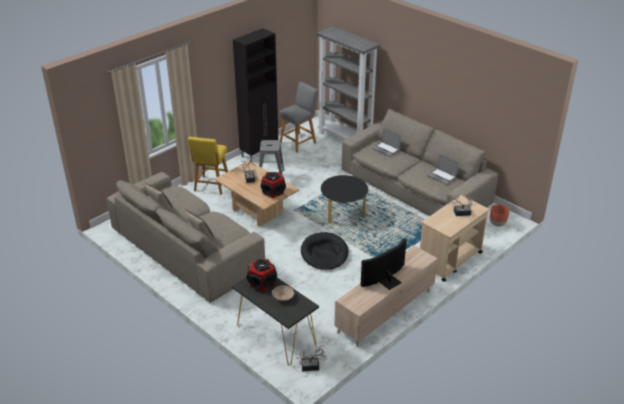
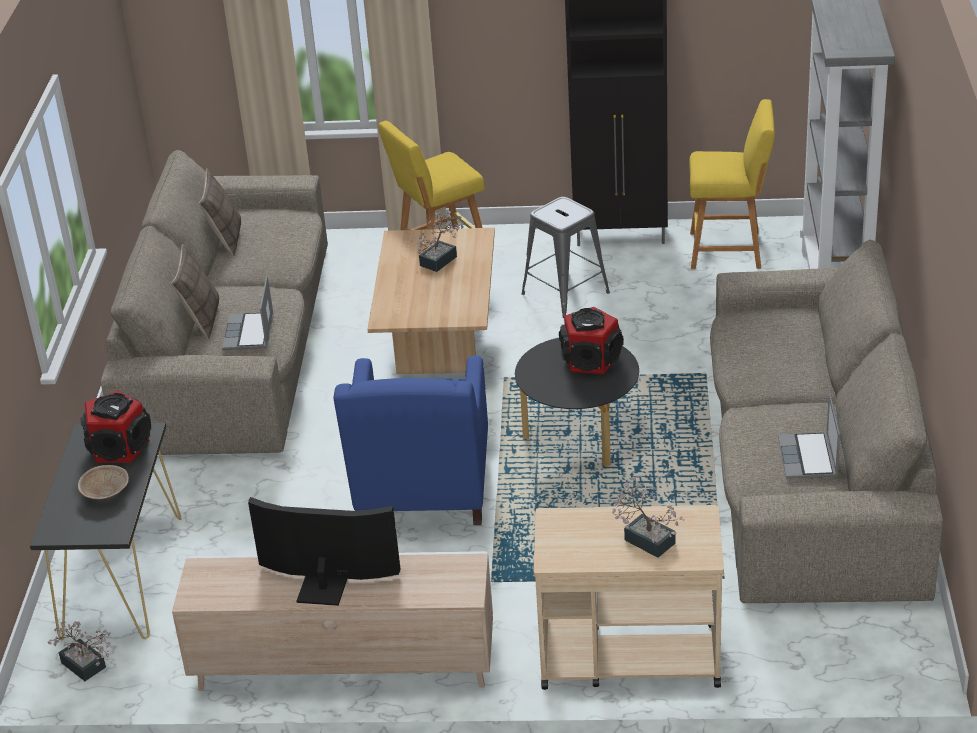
camera: 50 degrees right, 0 degrees up
(273, 192) = (434, 307): speaker -> speaker (591, 360)
(299, 142) = (730, 250): grey stool -> yellow stool
(324, 253) = (422, 489): black dog bed -> blue armchair
(386, 150) = (790, 338): laptop -> laptop (250, 333)
(497, 224) = (867, 653): brown planter -> none

